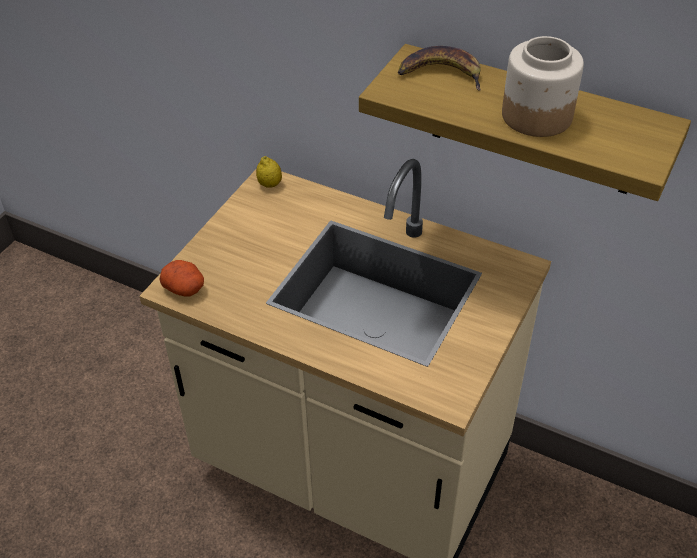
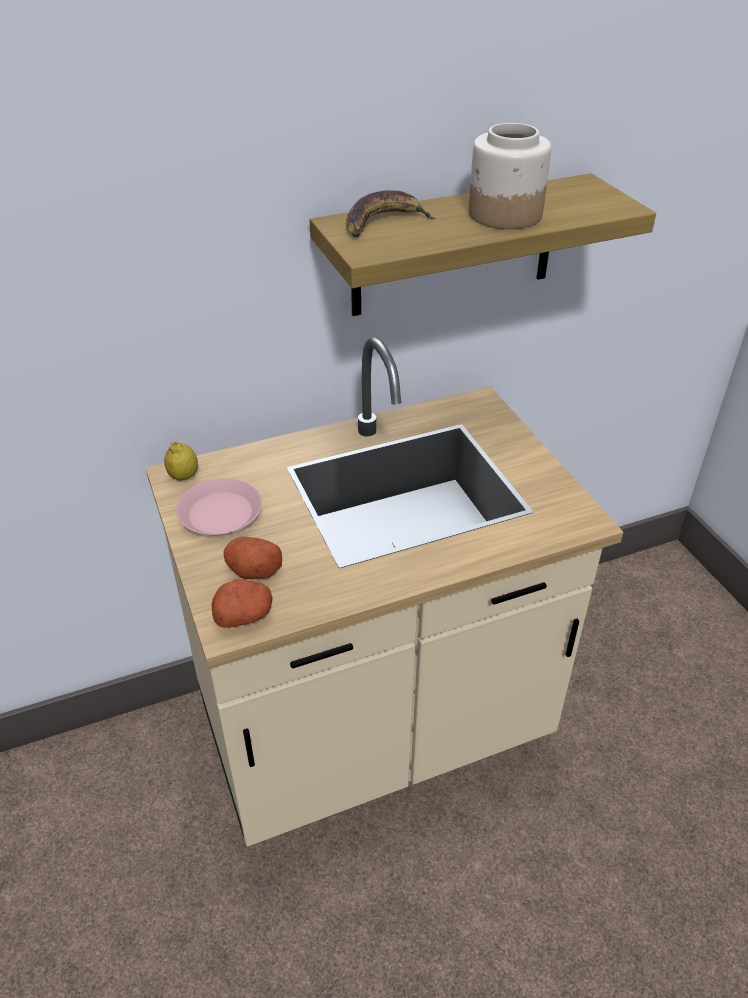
camera: 50 degrees left, 5 degrees down
(224, 267) = (253, 570): none -> potato
(255, 222) = (220, 514): none -> pink plate

